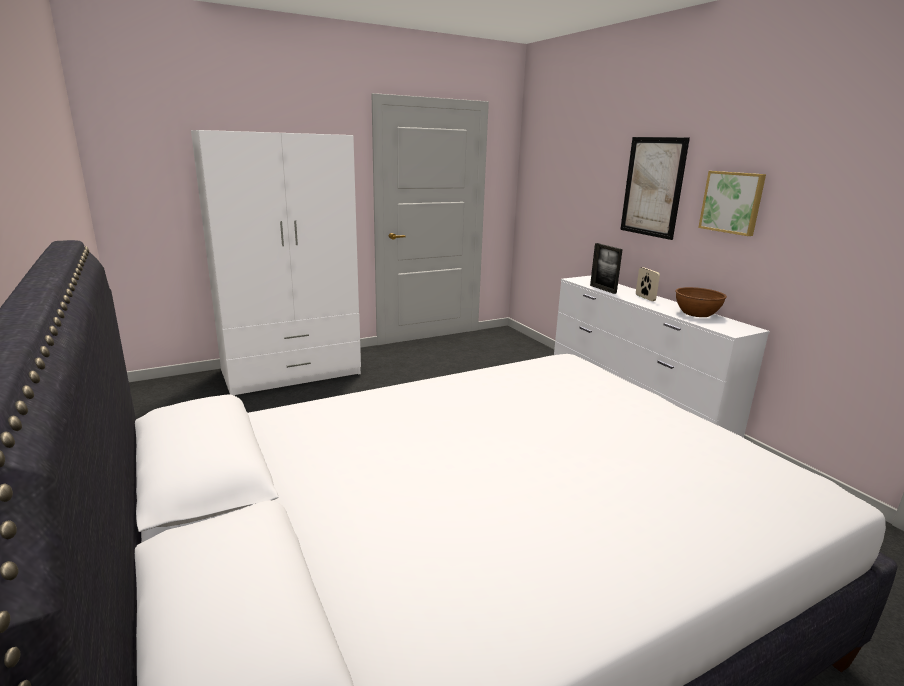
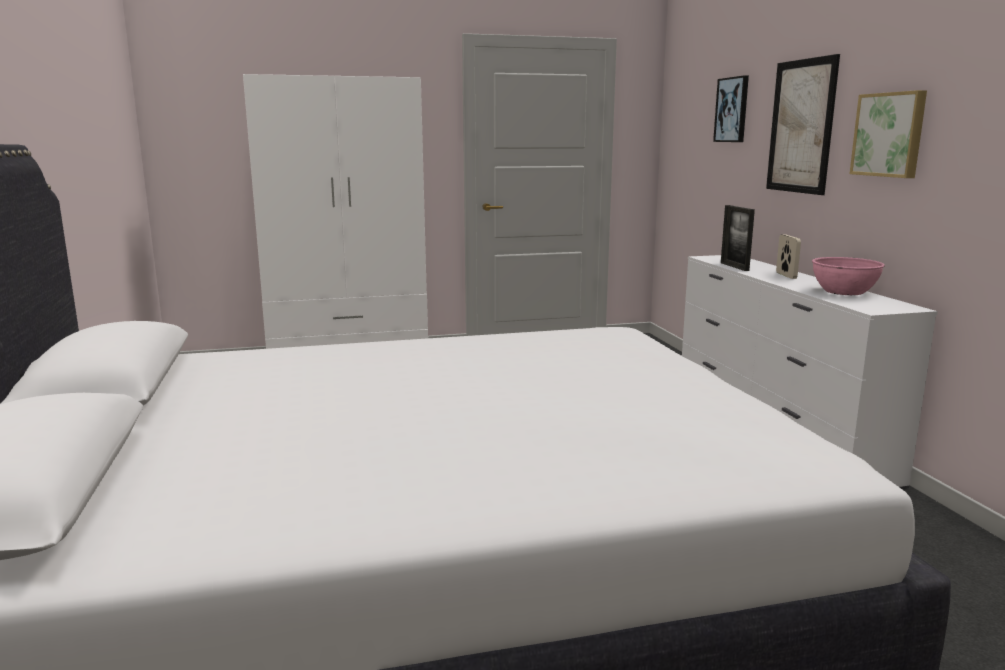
camera: 15 degrees right, 5 degrees down
(588, 166) = (732, 110): none -> picture
(696, 313) = (844, 291): brown bowl -> pink bowl

